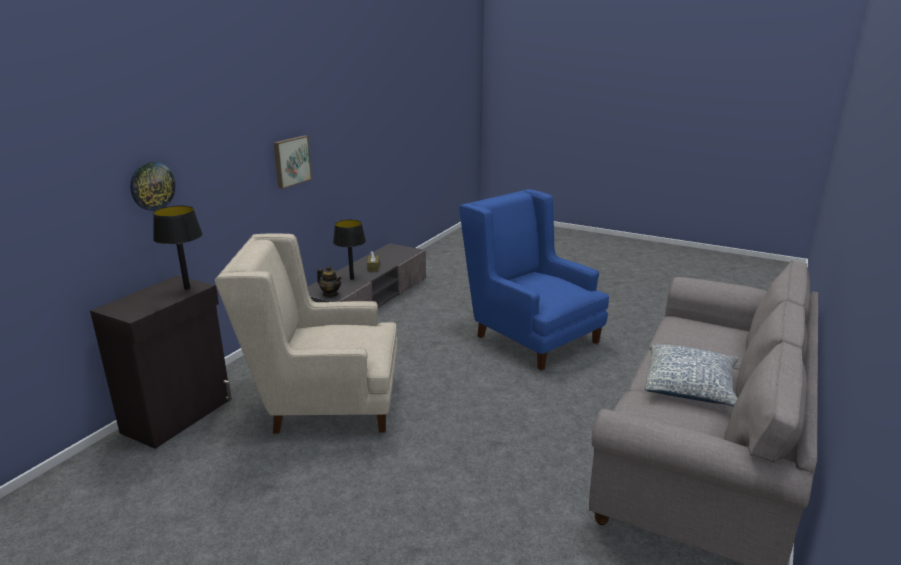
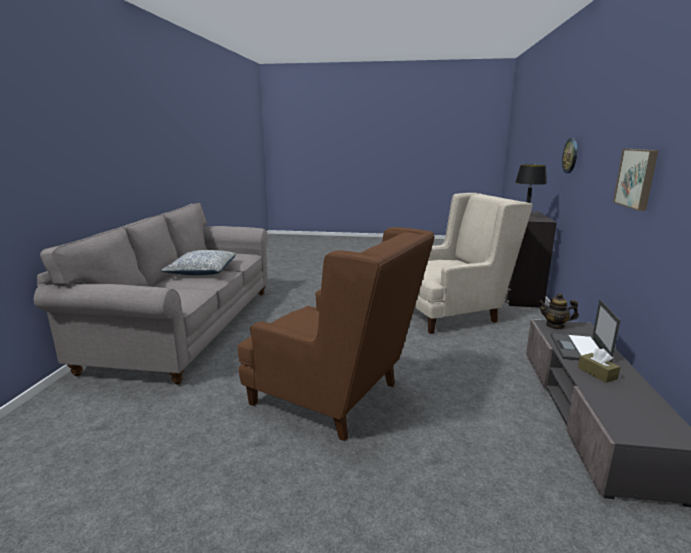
camera: 160 degrees right, 5 degrees down
(351, 278) = (579, 348): black table lamp -> laptop
(529, 335) = (336, 397): blue armchair -> brown armchair

